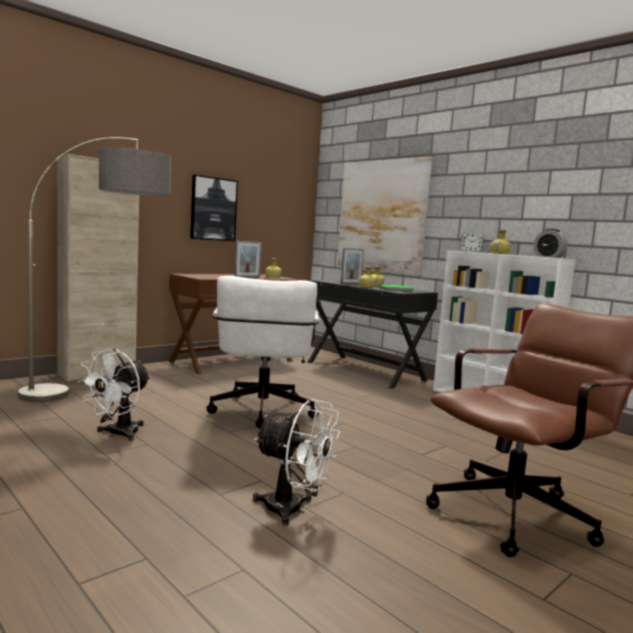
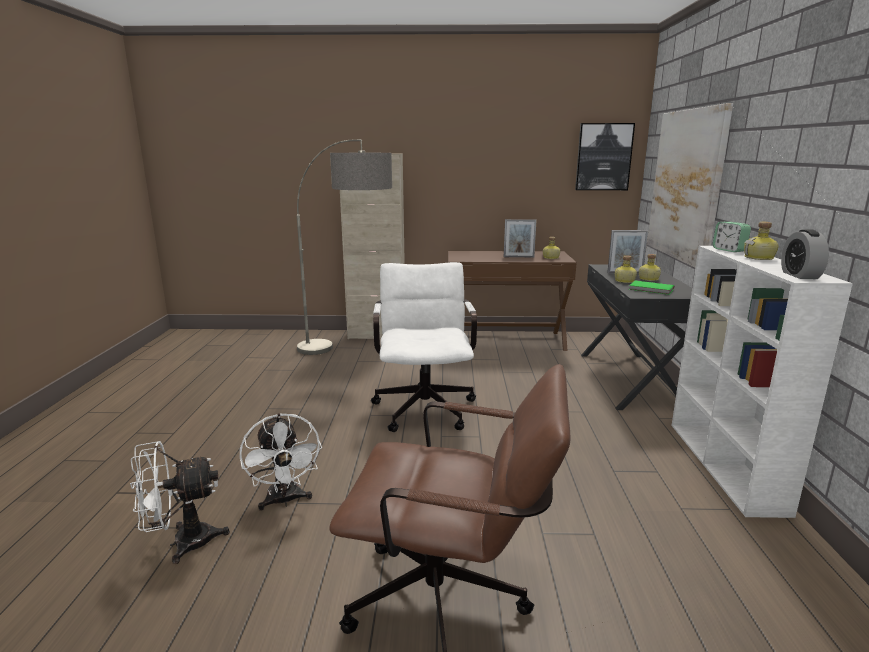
camera: 45 degrees right, 10 degrees up
(117, 434) = (299, 394): white fan -> white fan (182, 543)
(213, 209) = (497, 184): picture -> picture (603, 157)
(261, 414) = (424, 405): white office chair -> white office chair turned 135 degrees clockwise

